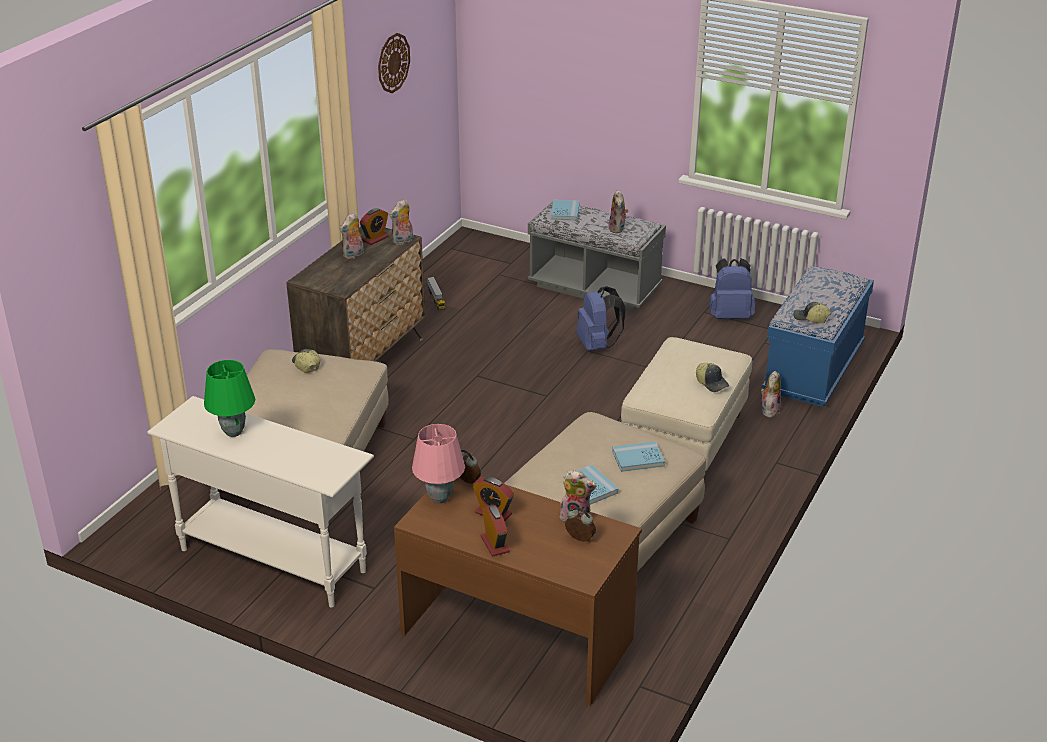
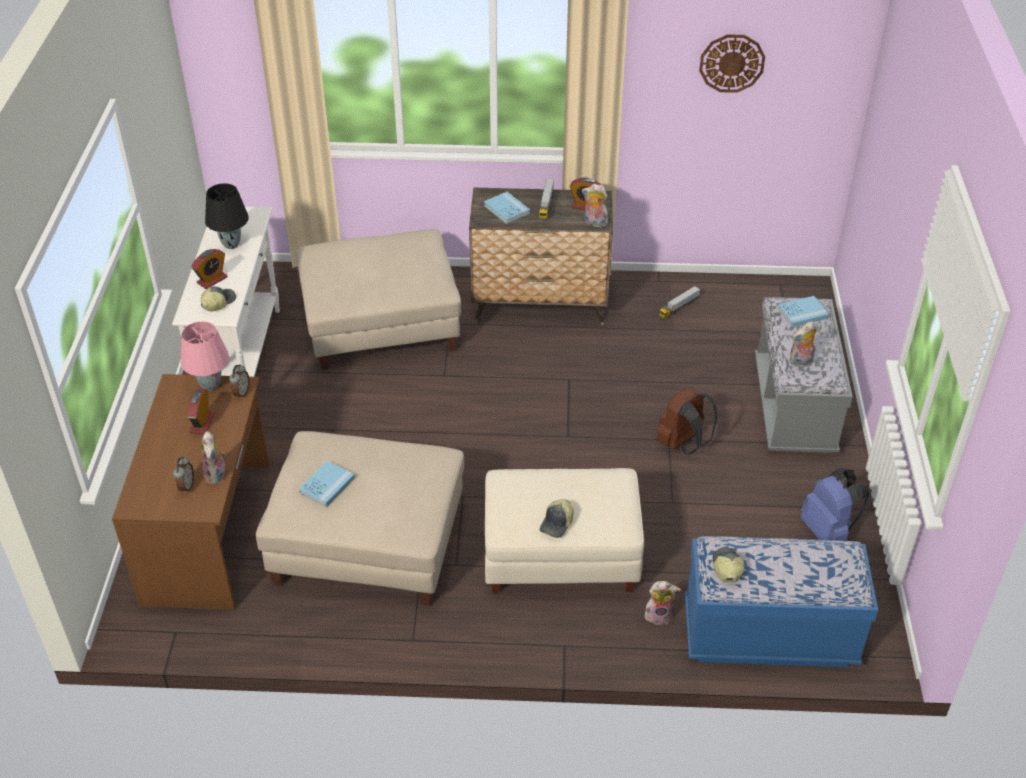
camera: 65 degrees right, 10 degrees up
(233, 432) = (231, 245): green table lamp -> black table lamp
(306, 365) = (416, 256): cap -> cap (218, 302)
(353, 255) = (546, 205): plush toy -> toy truck
(495, 544) = (160, 437): alarm clock -> alarm clock (212, 280)
(597, 345) = (683, 444): blue backpack -> brown backpack
(638, 458) = (389, 505): blue book -> blue book (506, 209)

